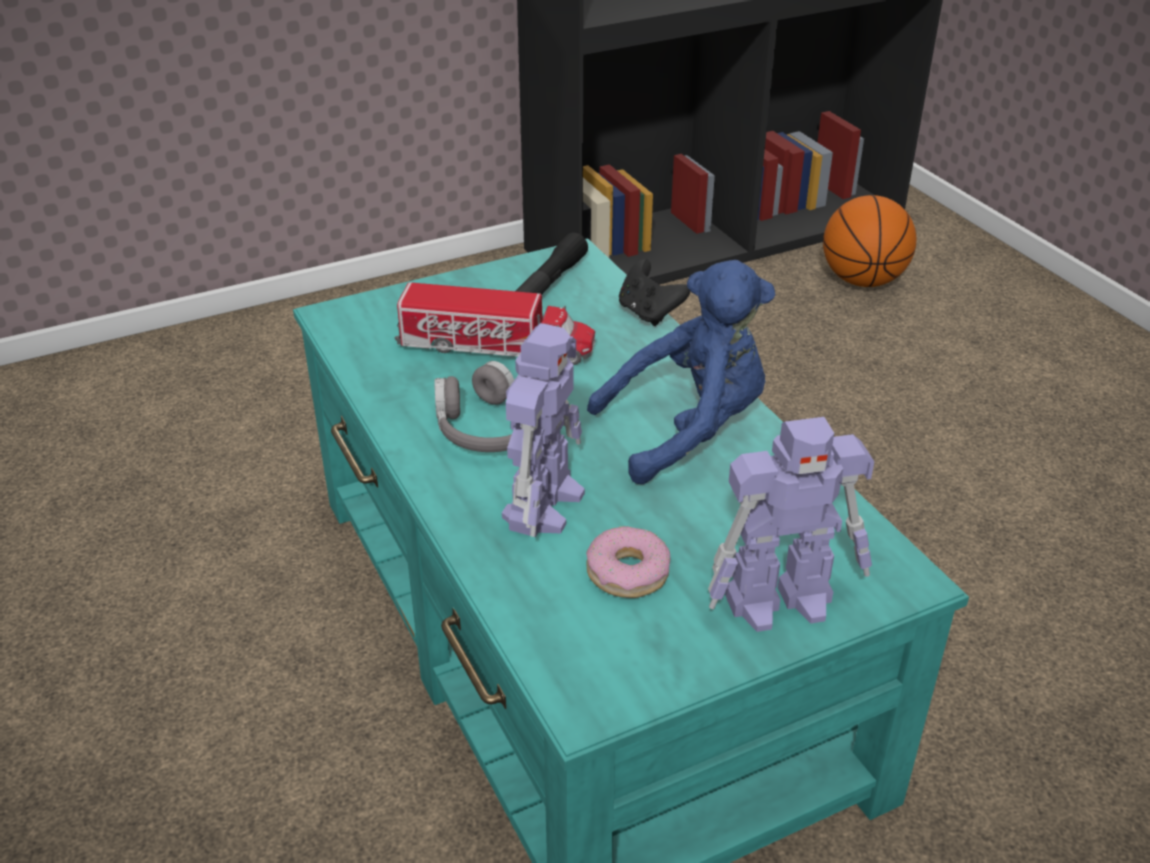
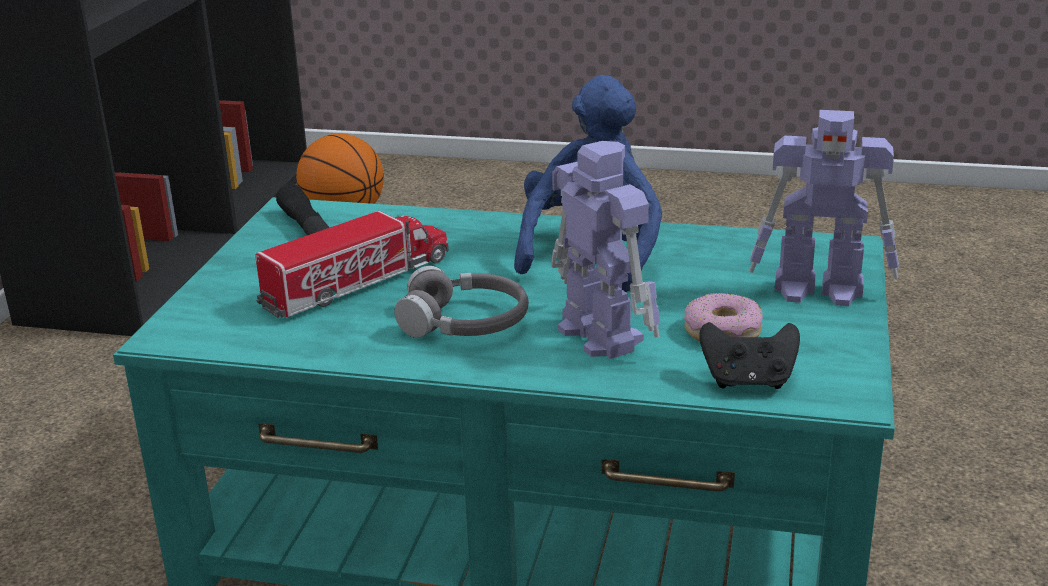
camera: 50 degrees left, 10 degrees down
(649, 313) = (423, 212): black game controller -> black game controller (748, 381)
(782, 601) = (821, 290): toy robot -> toy robot turned 75 degrees clockwise

